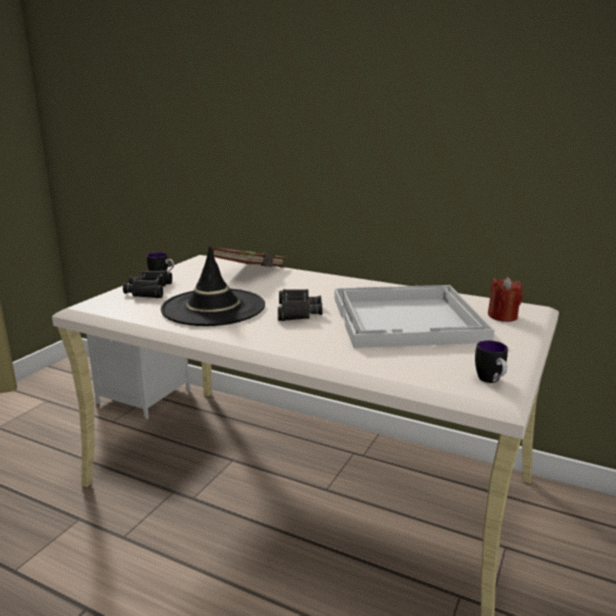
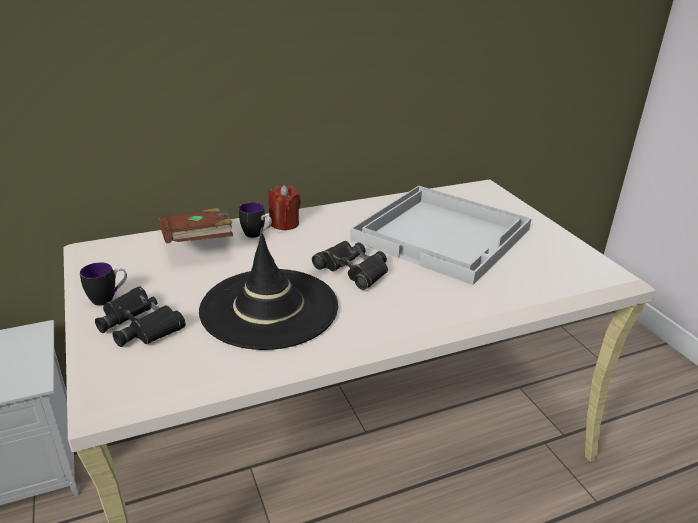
camera: 50 degrees left, 10 degrees up
(491, 381) = (594, 265): mug -> mug (257, 235)
(502, 316) = (486, 201): red candle -> red candle (284, 223)

